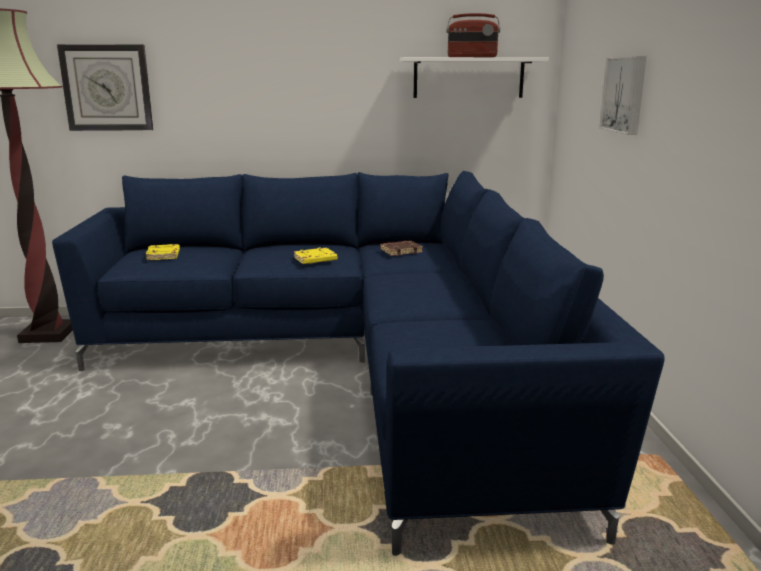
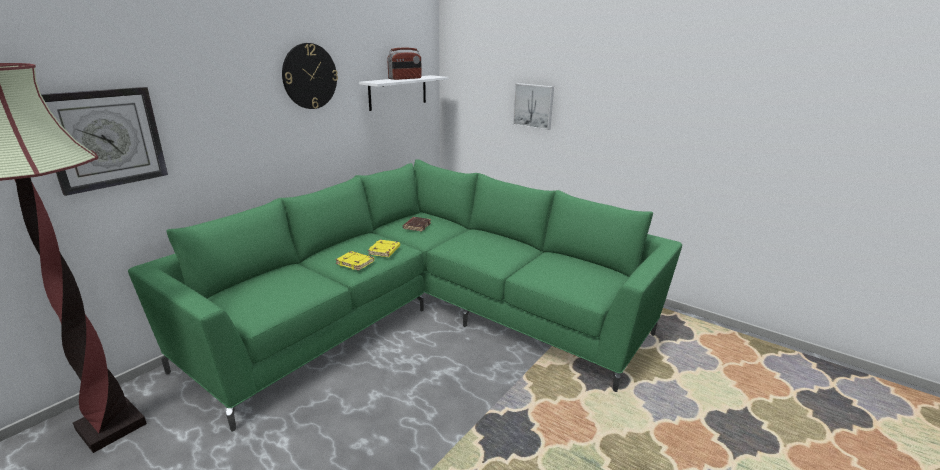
camera: 50 degrees left, 5 degrees up
(164, 255) = (264, 292): yellow book -> yellow book (355, 263)
(325, 46) = (309, 76): none -> wall clock
(353, 368) = (425, 316): blue sofa -> green sofa

